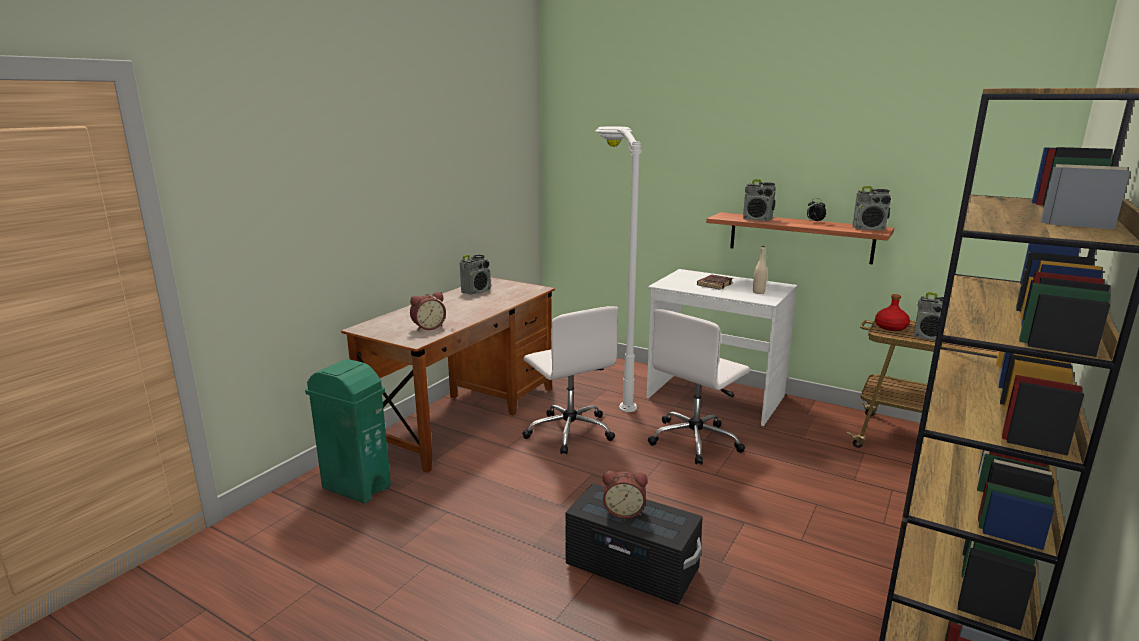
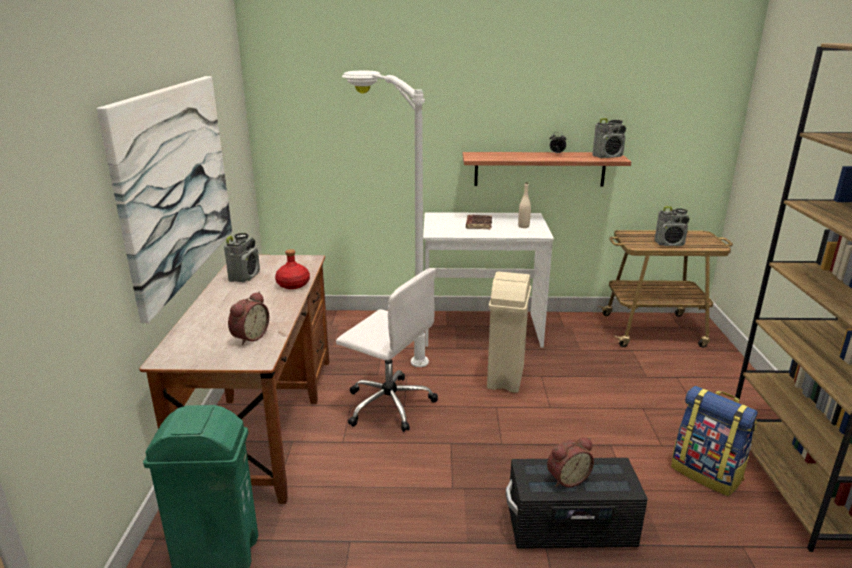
camera: 30 degrees left, 5 degrees up
(423, 204) = (176, 184): none -> picture
(695, 440) = (505, 378): white office chair -> beige trash can
(757, 219) = (509, 157): radio -> none
(826, 579) = (707, 473): none -> backpack
(890, 327) = (635, 240): red bottle -> red bottle (292, 284)

